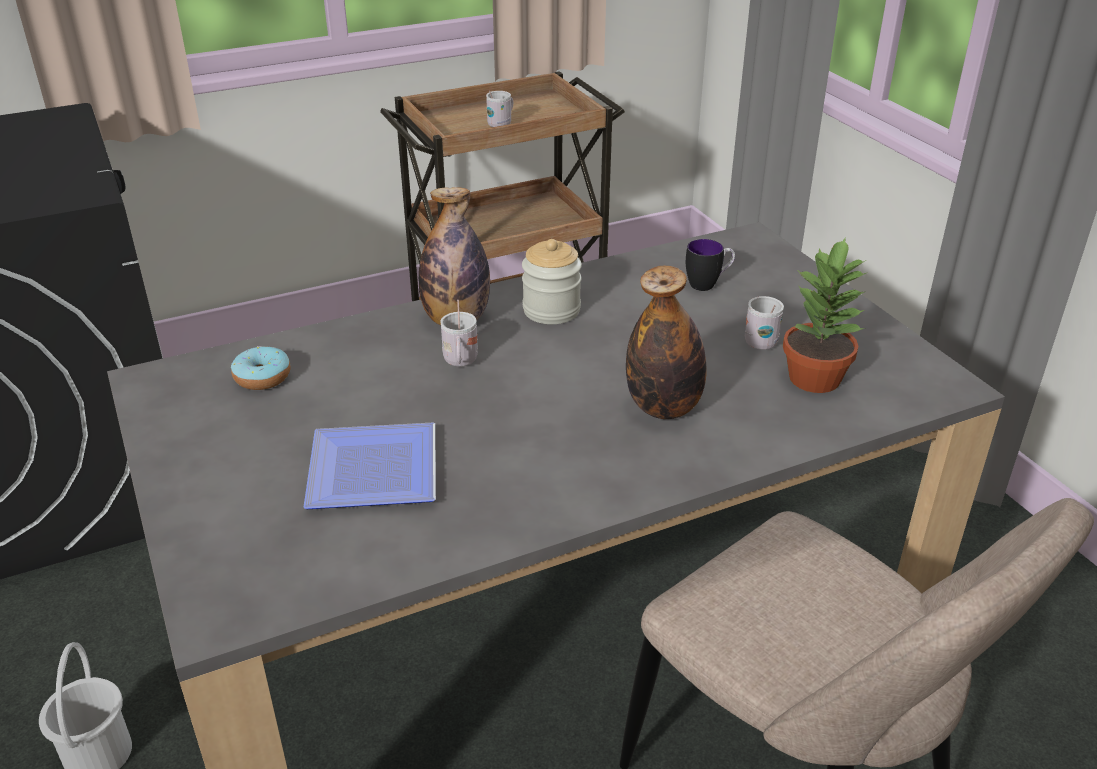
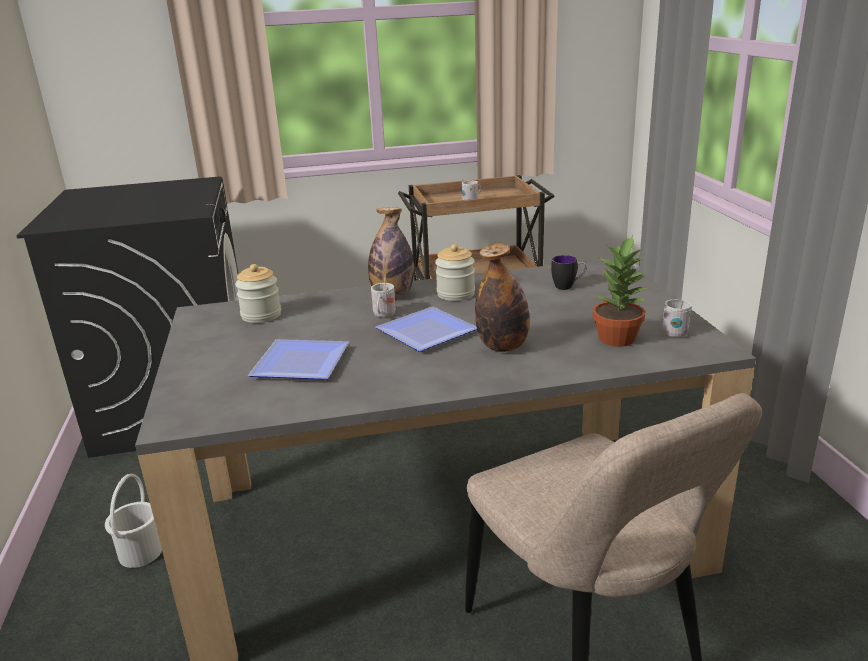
camera: 15 degrees right, 10 degrees down
(262, 377) = (261, 315): donut -> jar
(535, 391) = (423, 332): none -> plate
(758, 340) = (588, 316): white mug -> white mug (673, 332)

